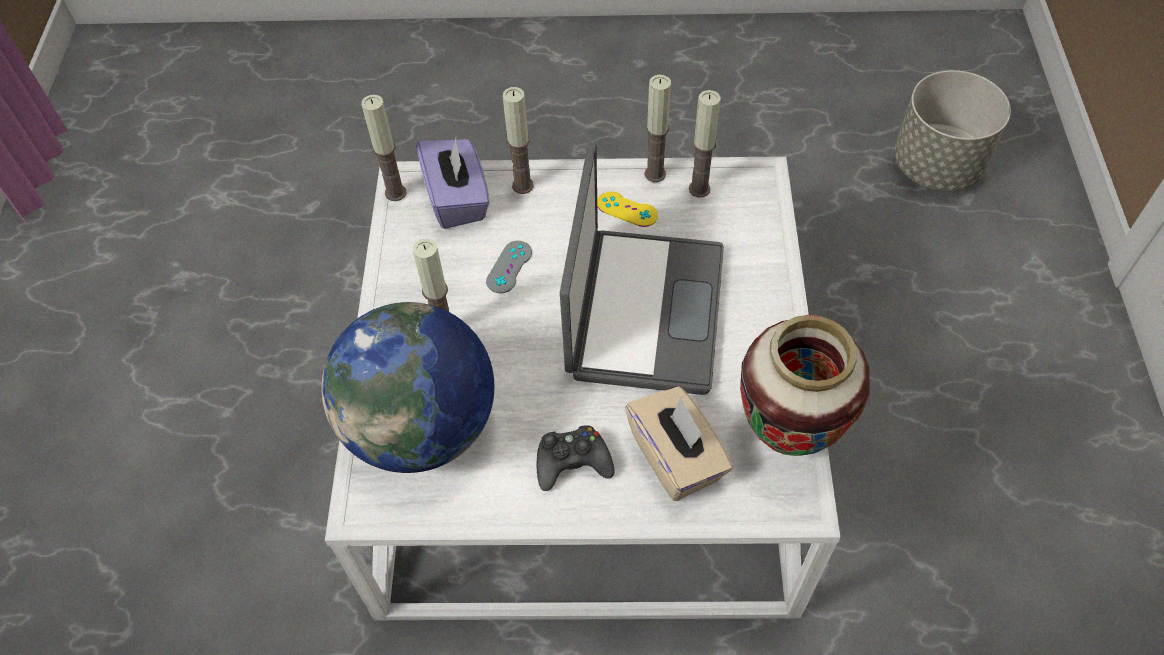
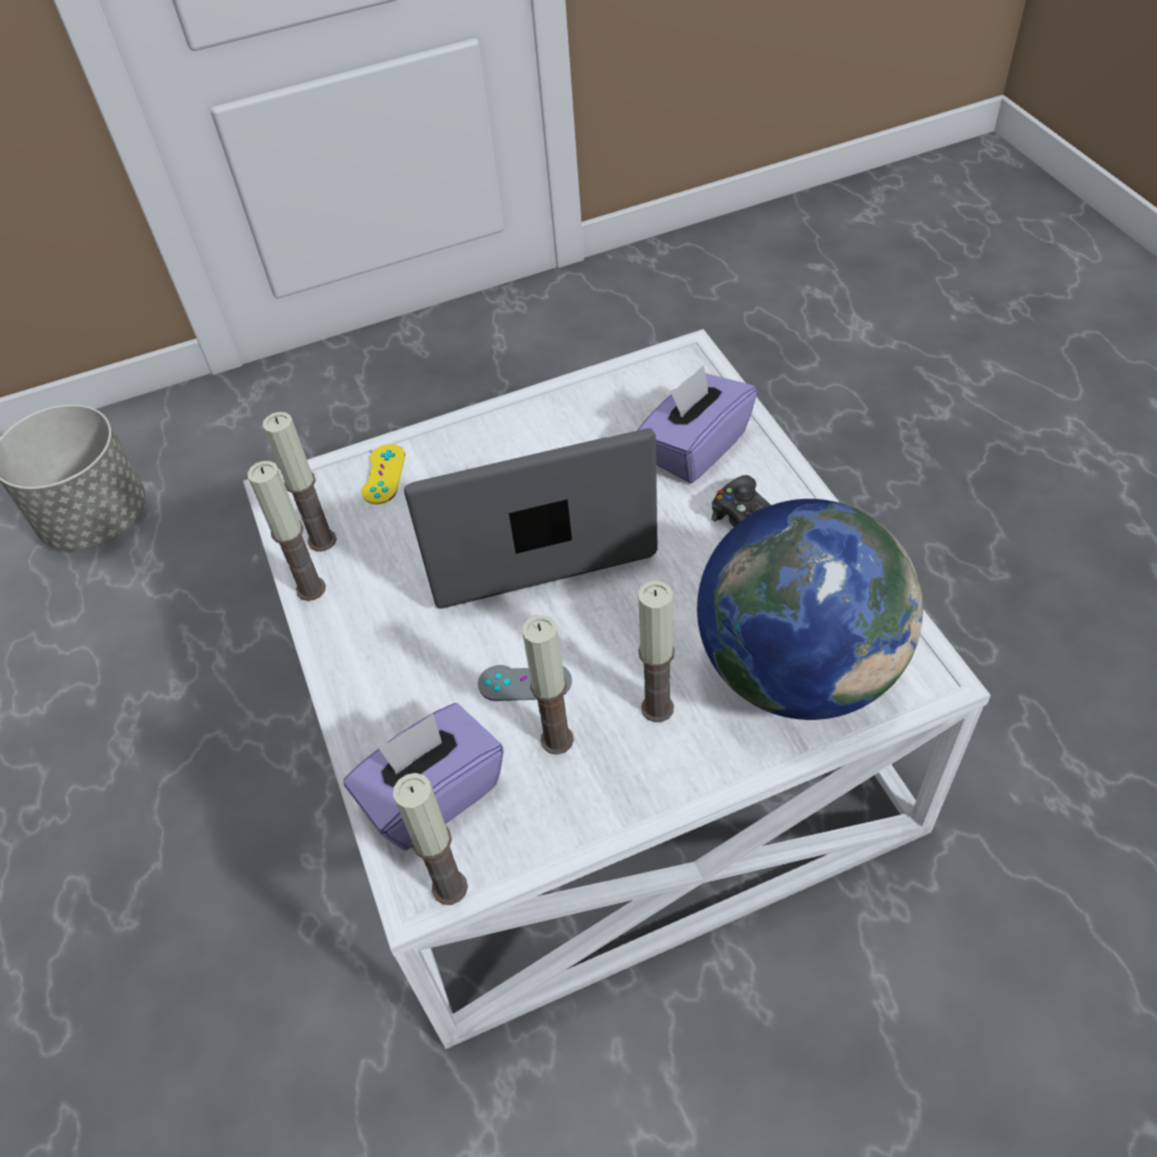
camera: 110 degrees left, 5 degrees down
(522, 185) = (378, 725): candle -> candle (557, 740)
(627, 209) = (380, 597): yellow game controller -> yellow game controller (383, 474)
(676, 458) = (694, 448): beige tissue box -> purple tissue box
(787, 436) = (624, 381): vase -> none

